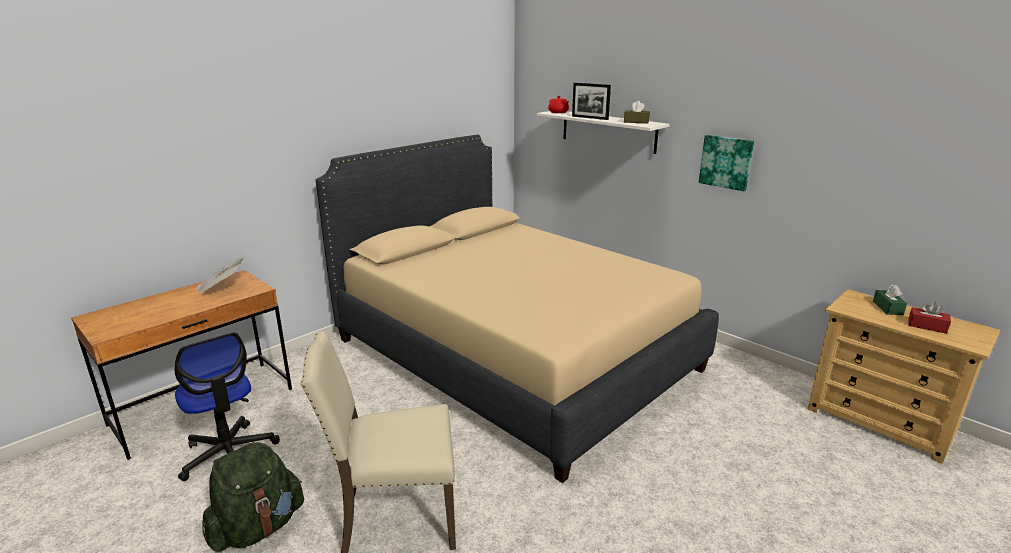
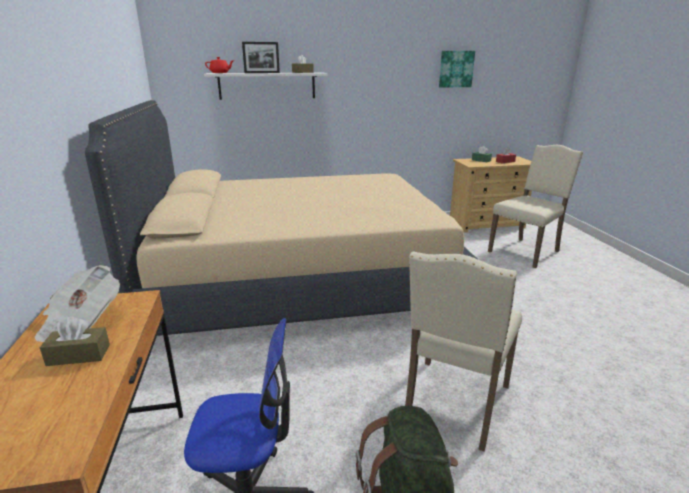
camera: 55 degrees left, 0 degrees up
(187, 302) = (78, 355): none -> brown tissue box
(726, 162) = (370, 95): picture -> picture (456, 69)
(840, 486) = (526, 251): none -> beige chair

